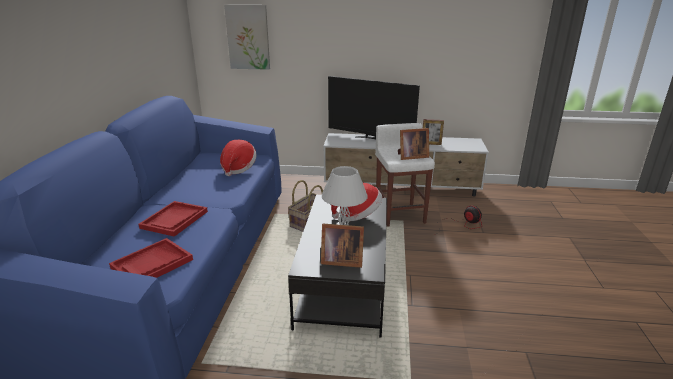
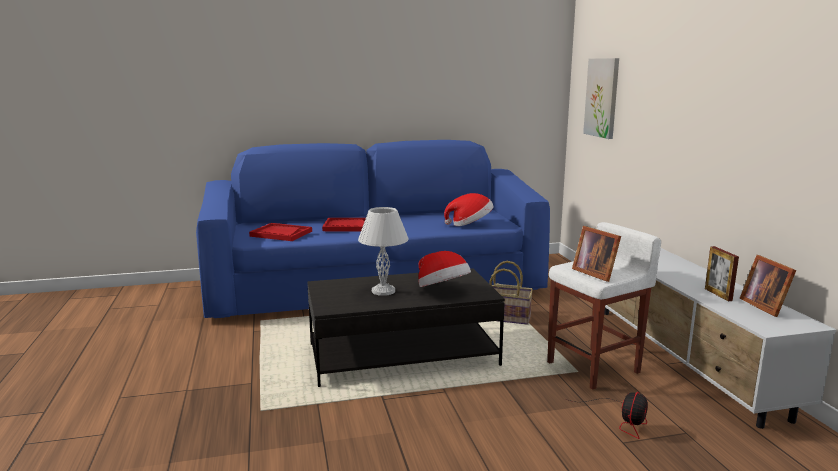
camera: 70 degrees right, 10 degrees down
(340, 260) = (342, 295): picture frame -> picture frame (765, 306)
(370, 138) = (666, 260): television -> none

